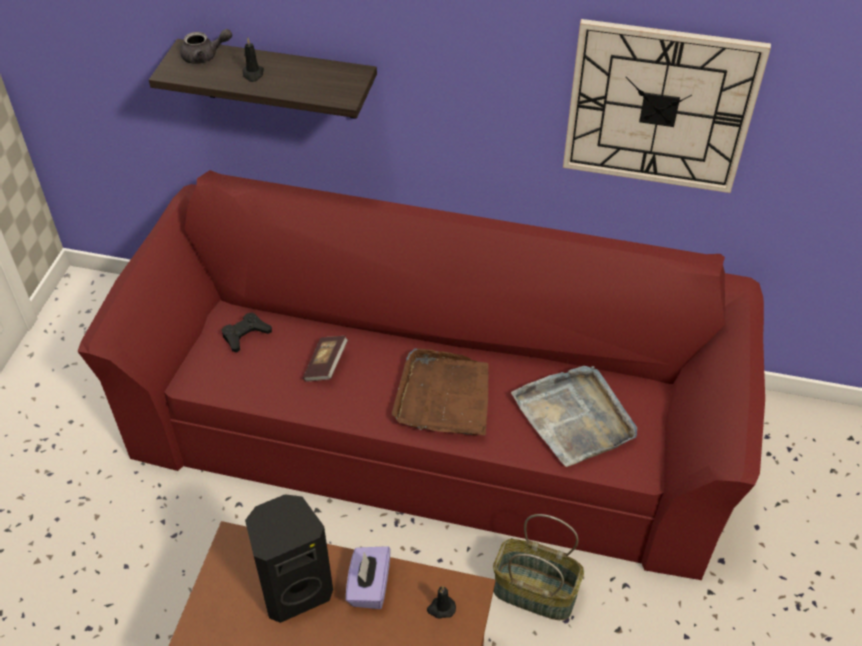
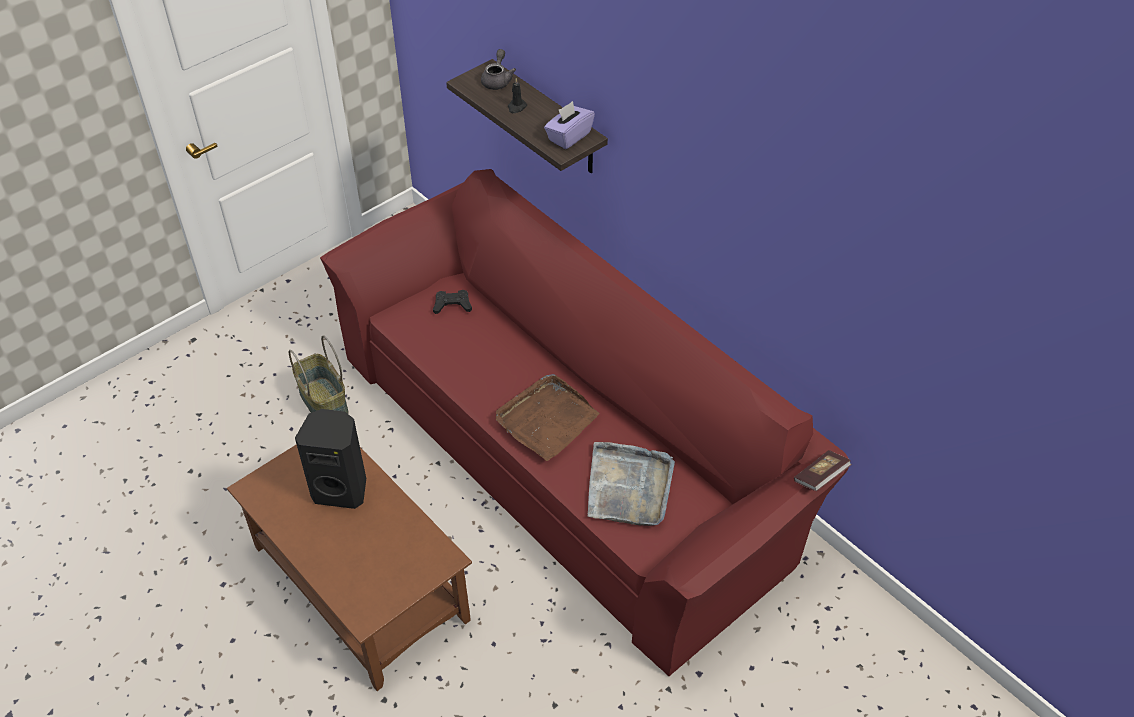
camera: 35 degrees right, 0 degrees up
(205, 56) = (497, 80): grey teapot -> grey teapot turned 105 degrees counterclockwise
(326, 365) = (486, 354): book -> book (820, 477)
(369, 587) = (387, 515): purple tissue box -> purple tissue box (569, 136)
(441, 608) = (420, 557): black candle -> none
(533, 593) = (537, 607): basket -> basket (322, 402)
(659, 107) = (789, 264): wall clock -> none

